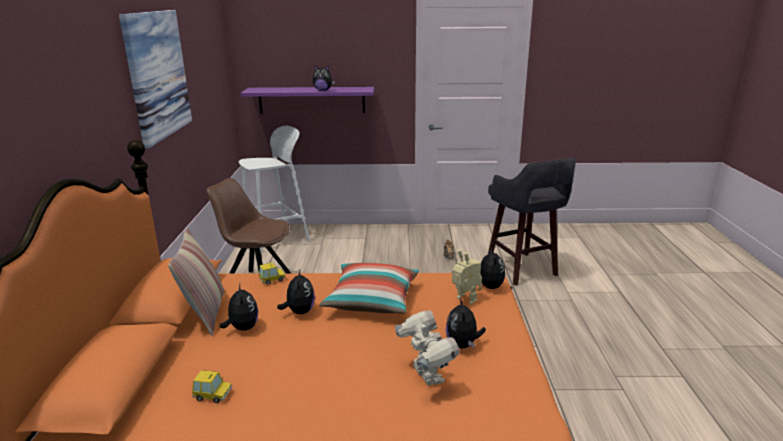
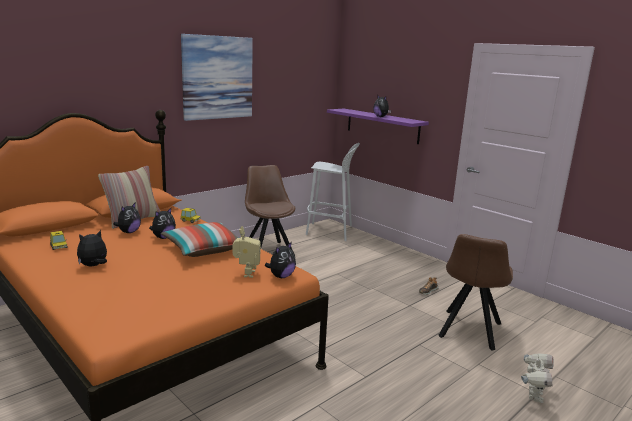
camera: 45 degrees right, 5 degrees down
(426, 376) = (129, 287): toy robot -> toy robot (533, 395)
(463, 345) = (184, 289): plush toy -> plush toy (93, 266)
(522, 270) = (469, 330): grey stool -> brown chair

